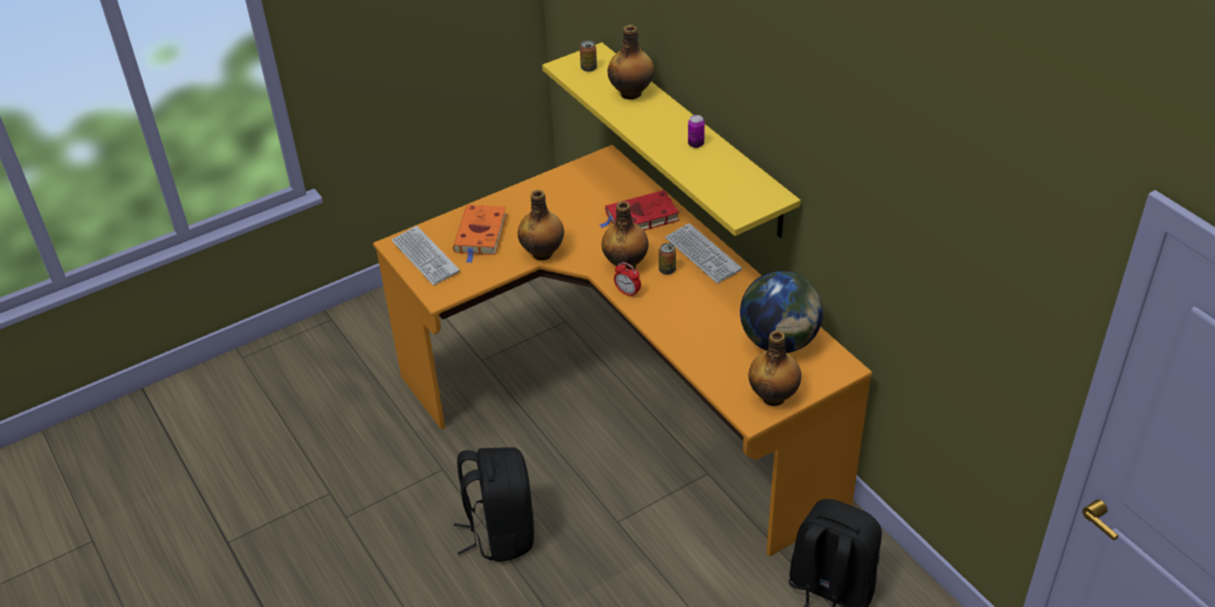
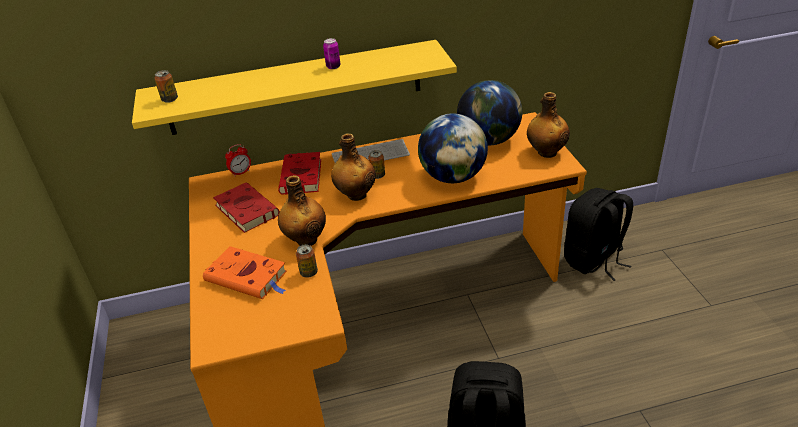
camera: 70 degrees left, 5 degrees down
(425, 257) = (250, 324): keyboard -> none
(497, 269) = (309, 272): none -> can
(573, 199) = (245, 210): none -> red book
(627, 292) = (392, 199): alarm clock -> alarm clock (241, 172)
(632, 93) = (232, 84): bottle -> none
(688, 328) = (453, 177): none -> globe

